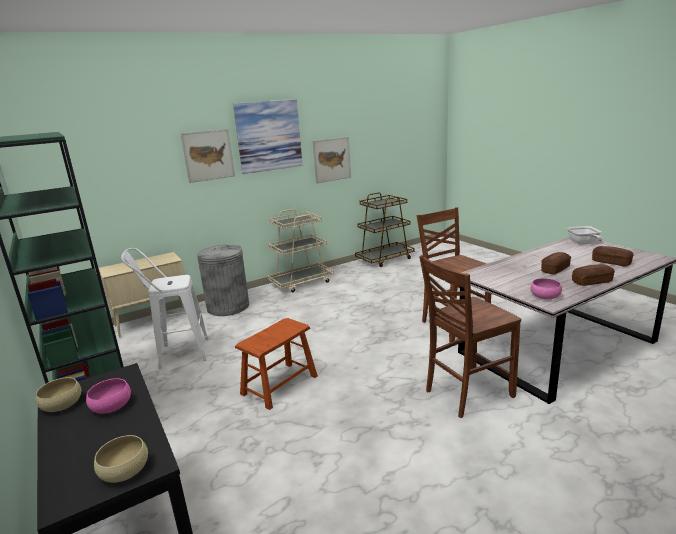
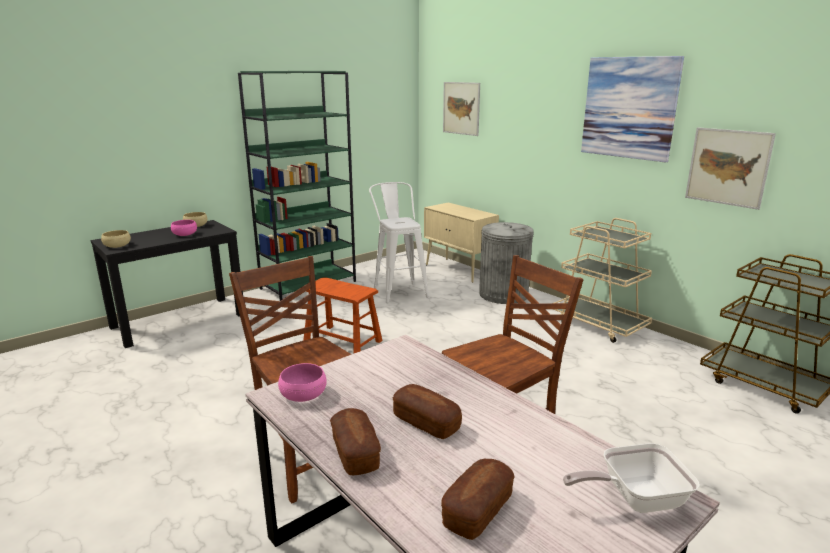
camera: 80 degrees right, 0 degrees up
(208, 155) = (552, 119): picture -> picture (461, 108)

